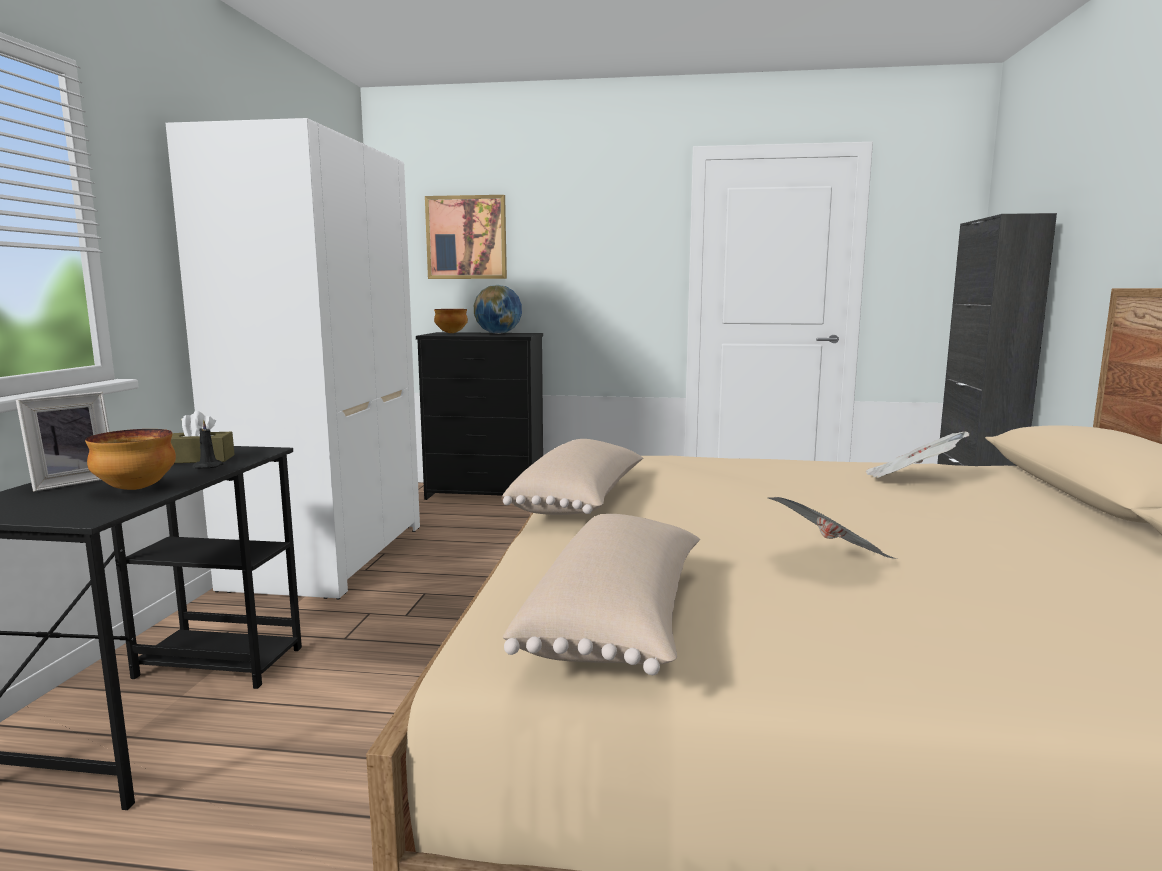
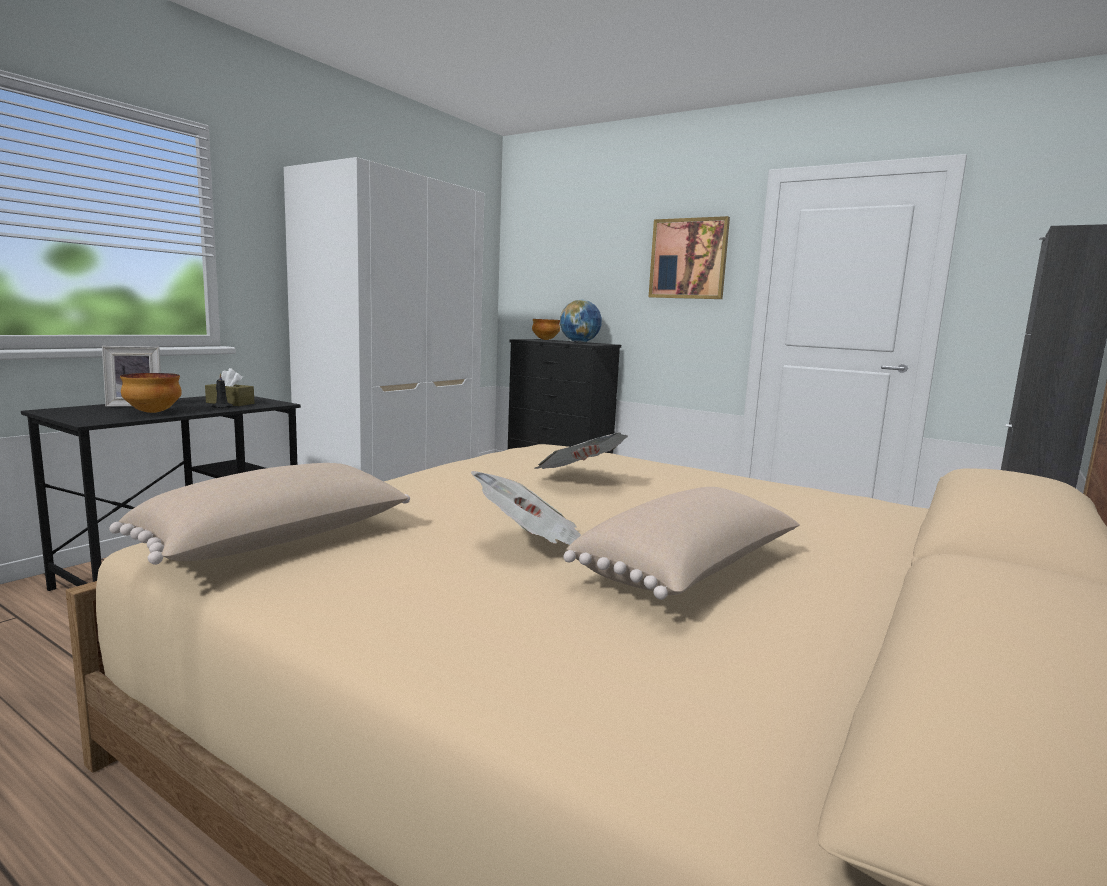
camera: 25 degrees right, 0 degrees up
(466, 237) = (569, 259): picture -> picture (688, 259)
(581, 502) = (448, 471): beige pillow -> beige pillow (691, 572)
(911, 479) = (791, 503): newspaper -> newspaper (579, 476)

